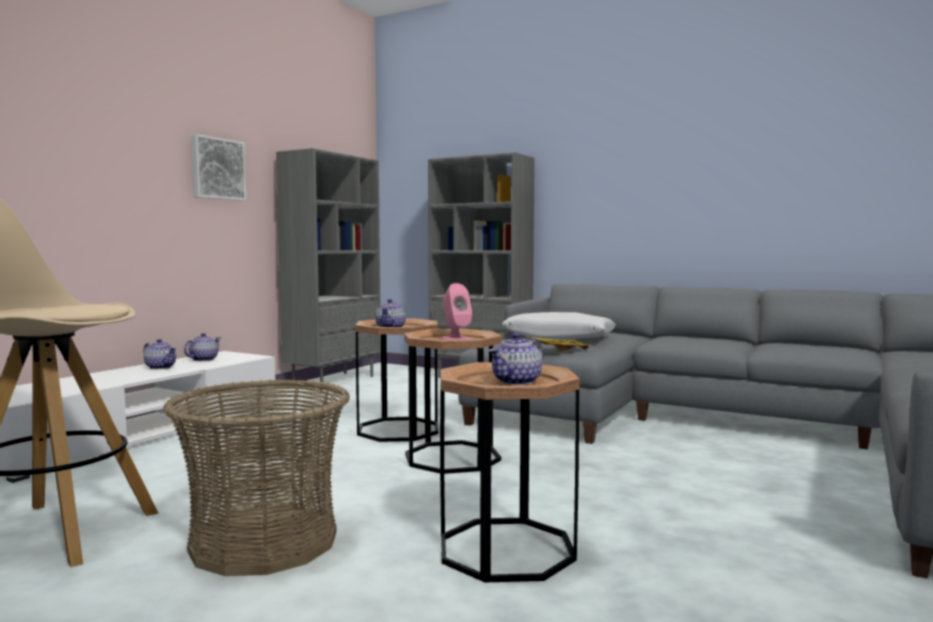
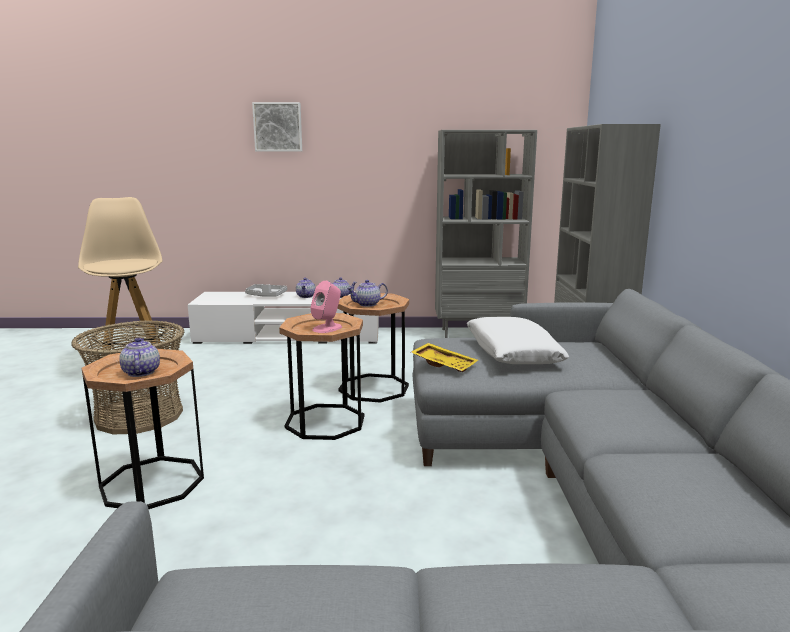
camera: 60 degrees right, 10 degrees up
(100, 377) = (266, 296): none -> grey tray
(217, 169) = (379, 152): picture -> picture (278, 127)
(517, 382) = (140, 372): teapot -> teapot turned 60 degrees clockwise

